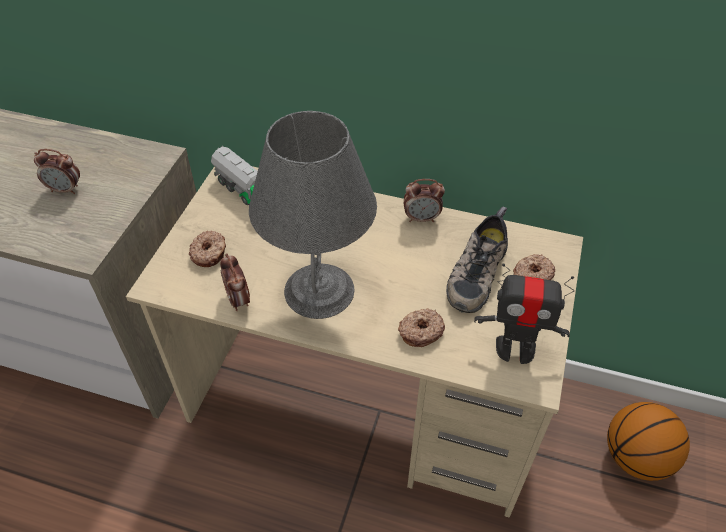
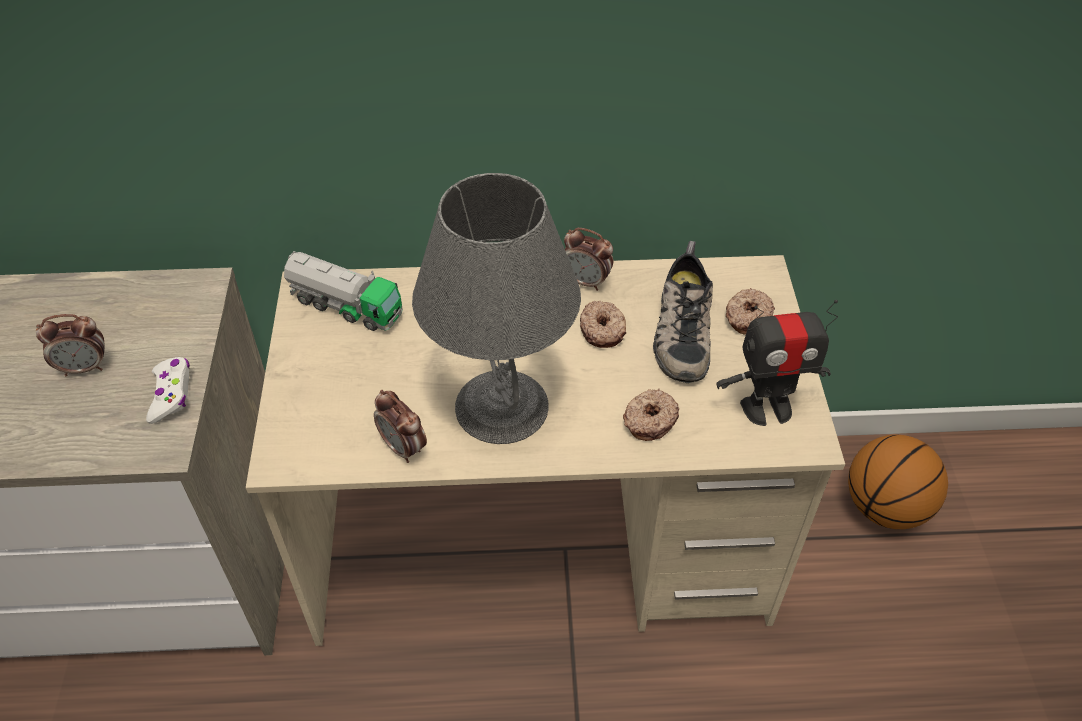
camera: 20 degrees left, 0 degrees up
(107, 221) = (171, 394): none -> white game controller
(209, 253) = (334, 399): donut -> donut (603, 330)
(422, 218) = (586, 282): alarm clock -> alarm clock turned 45 degrees clockwise

